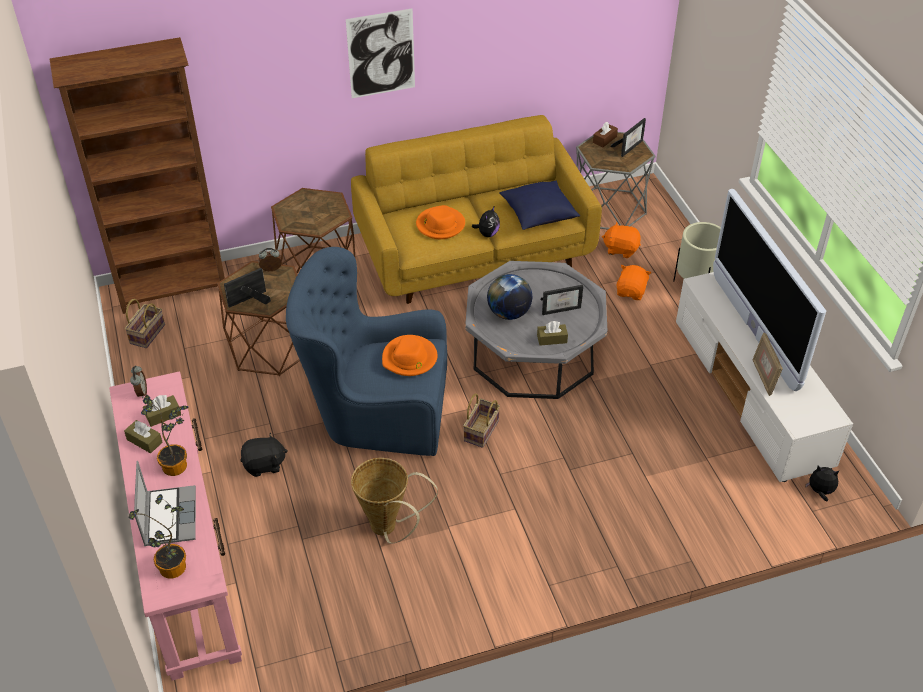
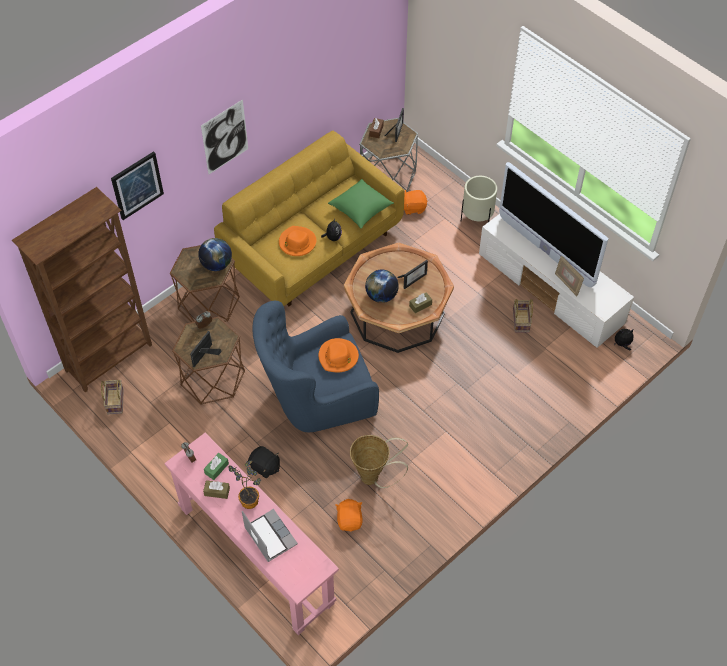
camera: 25 degrees left, 10 degrees up
(163, 415) = (216, 468): brown tissue box -> green tissue box
(173, 571) = (297, 570): potted plant -> none
(243, 65) = (137, 185): none -> picture
(264, 465) = (265, 467): black plush toy -> black plush toy turned 75 degrees clockwise
(328, 214) = (216, 264): none -> globe
(481, 432) = (395, 385): basket -> basket (521, 321)
(533, 354) = (397, 313): grey coffee table -> brown coffee table
(538, 215) = (361, 210): blue pillow -> green pillow
(631, 292) = (437, 240): orange plush toy -> orange plush toy (350, 520)

